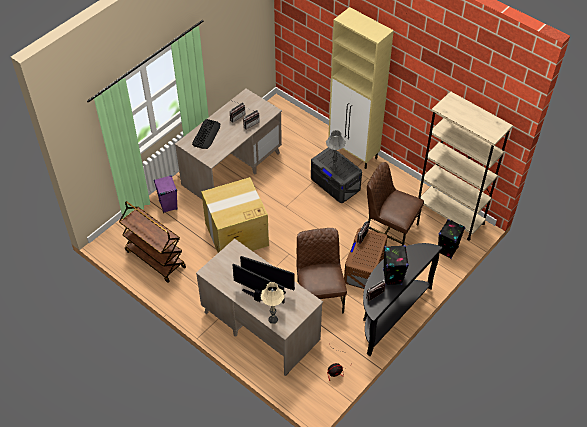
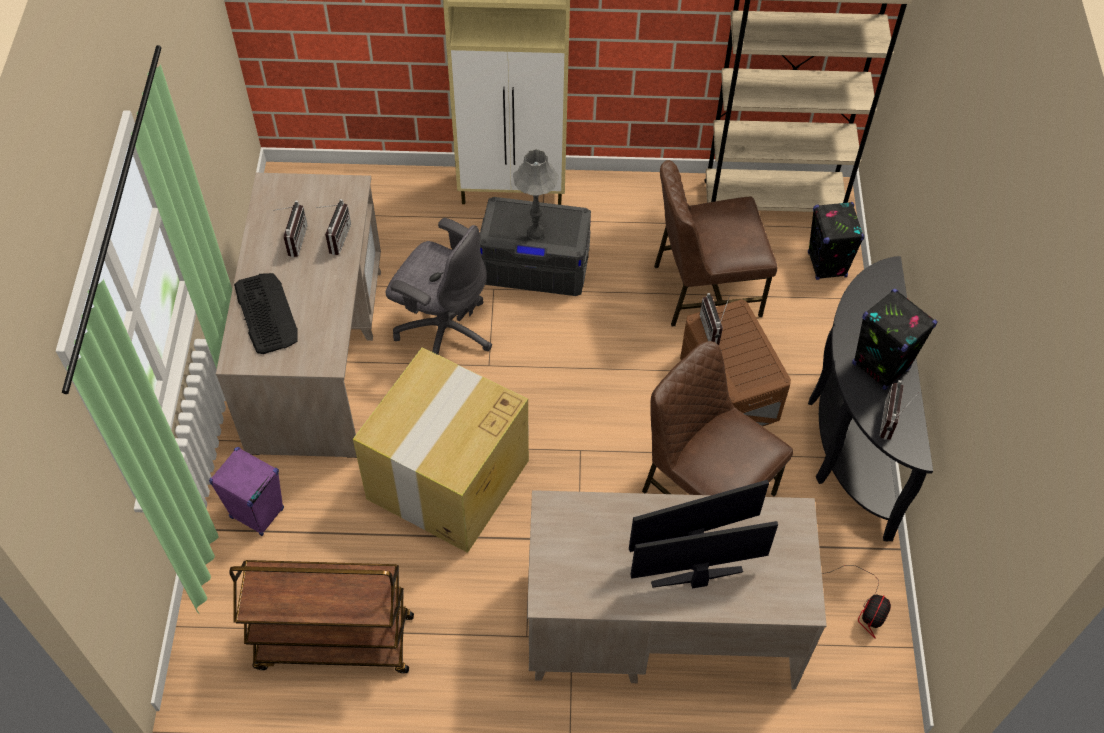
camera: 40 degrees left, 5 degrees up
(273, 319) = (766, 602): beige table lamp -> none
(281, 186) = (443, 331): none -> grey office chair

